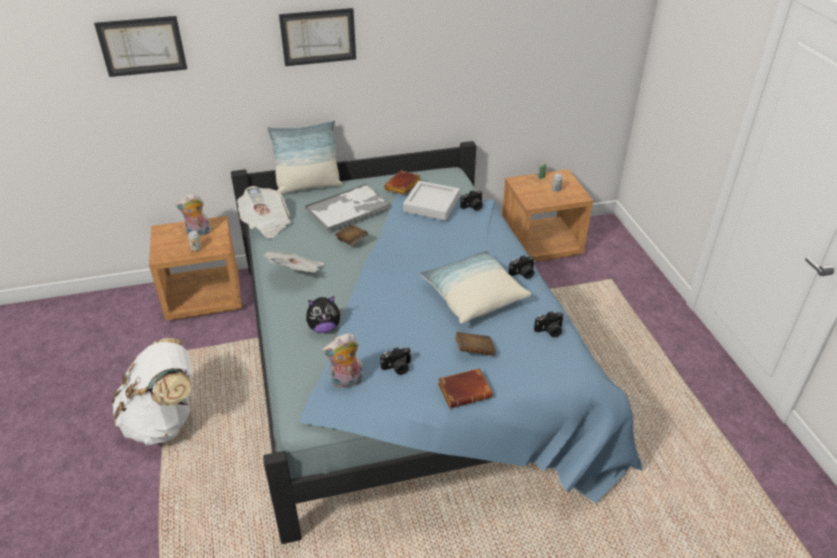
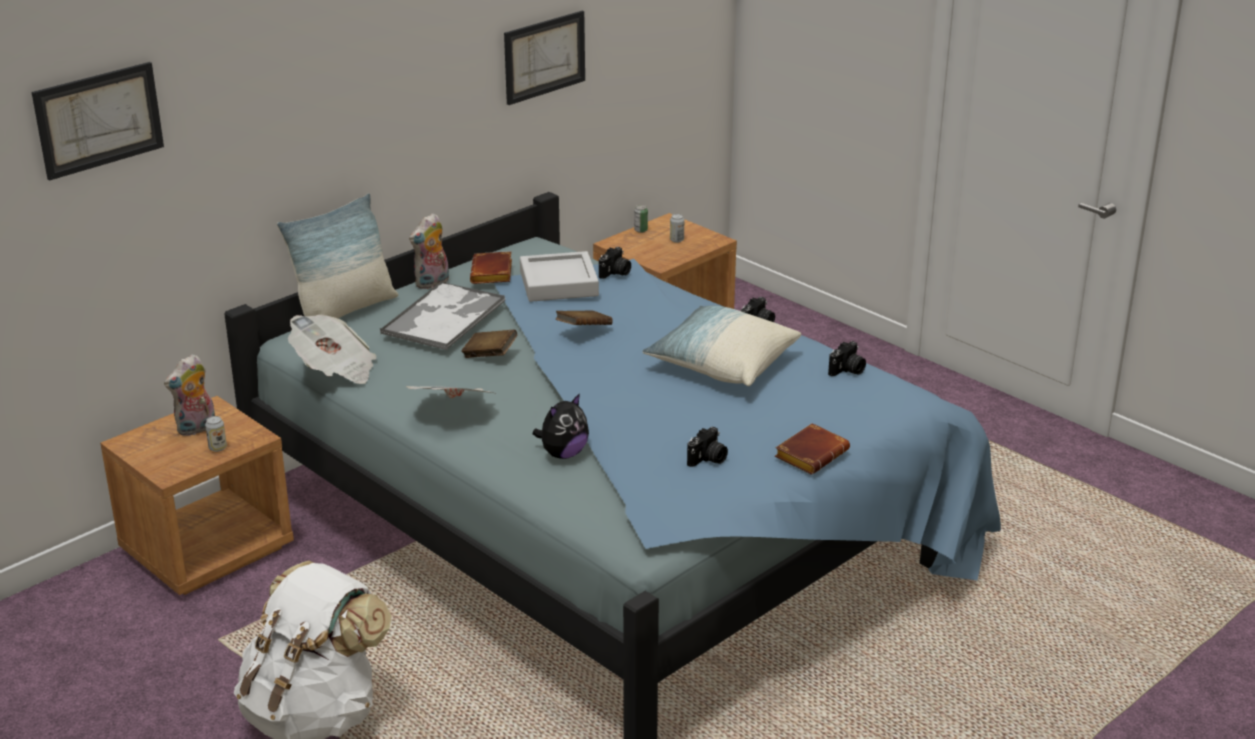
camera: 30 degrees left, 10 degrees down
(318, 37) = (341, 63): picture -> picture (544, 57)
(346, 382) = (660, 492): plush toy -> plush toy (432, 283)
(474, 351) = (781, 415): brown book -> brown book (584, 330)

